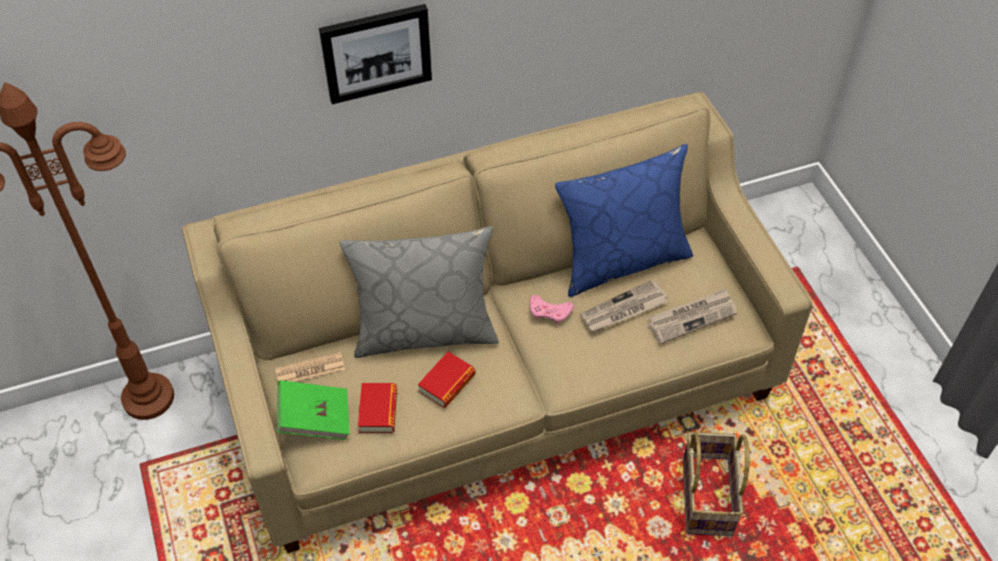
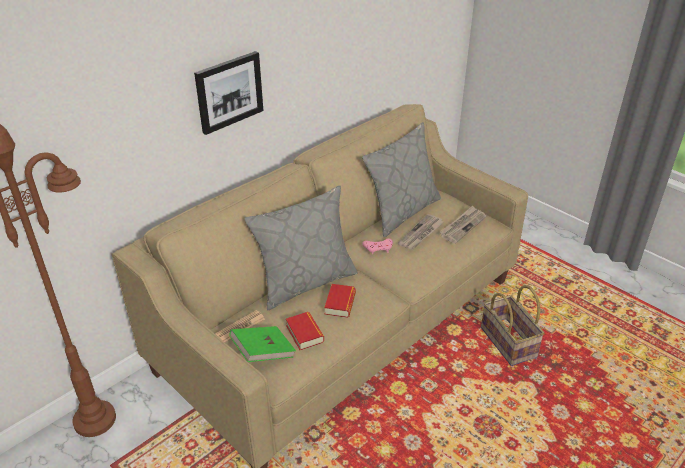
camera: 25 degrees left, 15 degrees down
(621, 260) = (401, 211): blue pillow -> grey pillow

